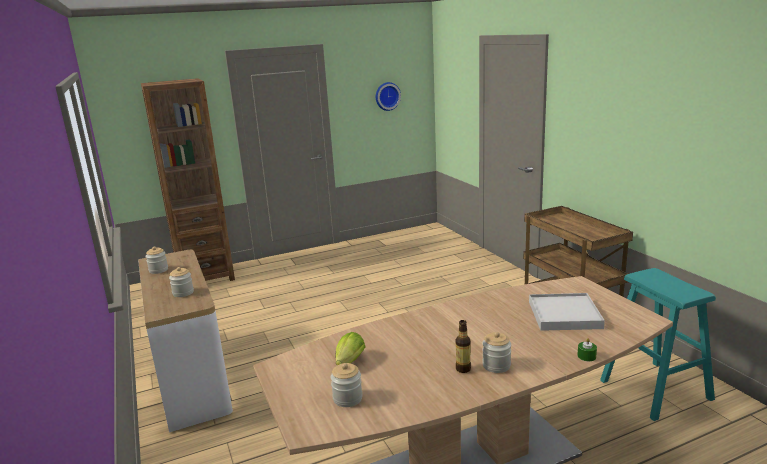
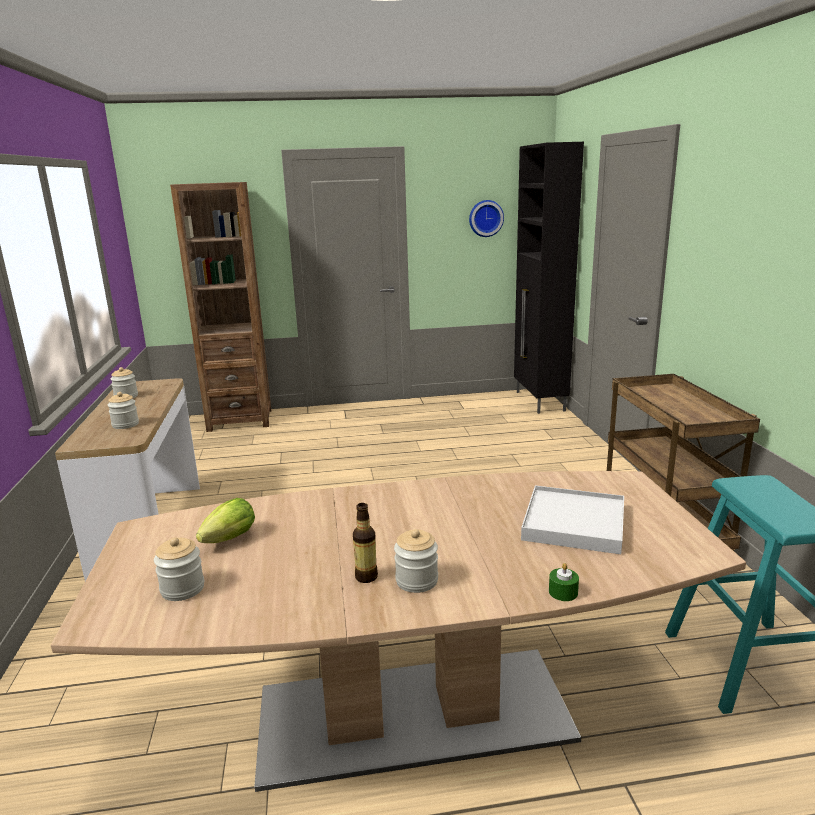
camera: 15 degrees right, 0 degrees up
(440, 233) = (539, 401): none -> black cabinet

